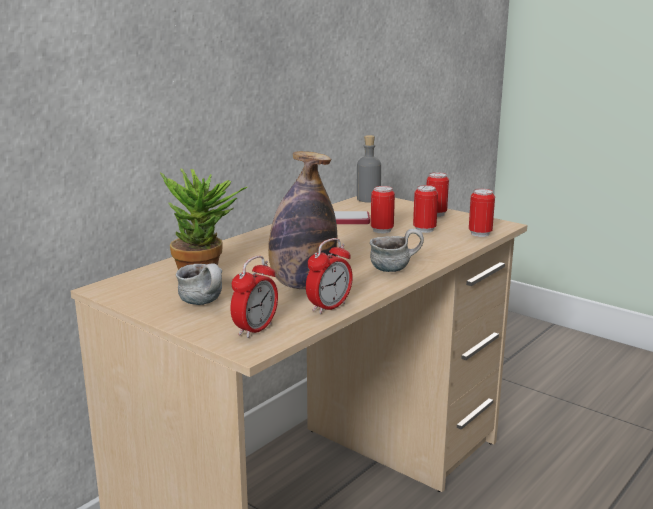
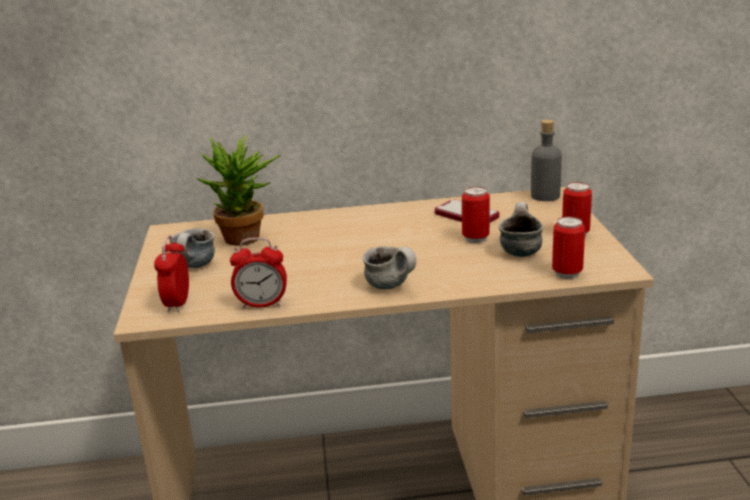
camera: 45 degrees right, 5 degrees up
(255, 329) = (177, 304): alarm clock -> alarm clock turned 105 degrees clockwise
(302, 285) = (289, 275): bottle -> none
(424, 230) = (519, 250): can -> mug

